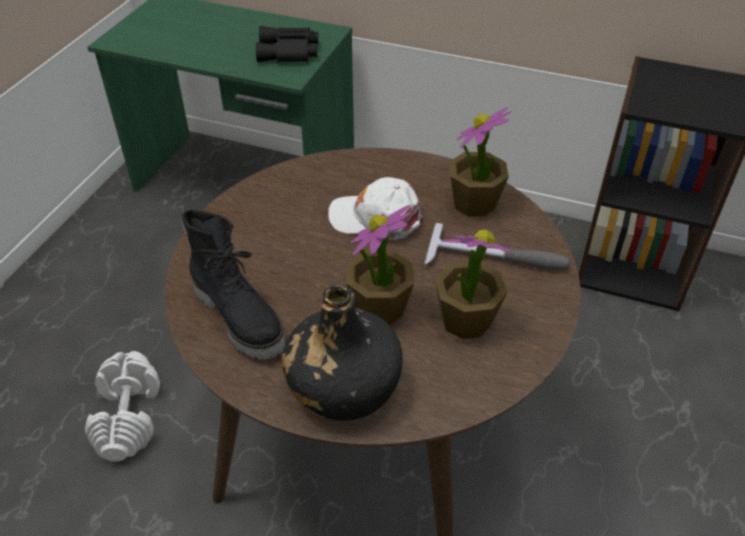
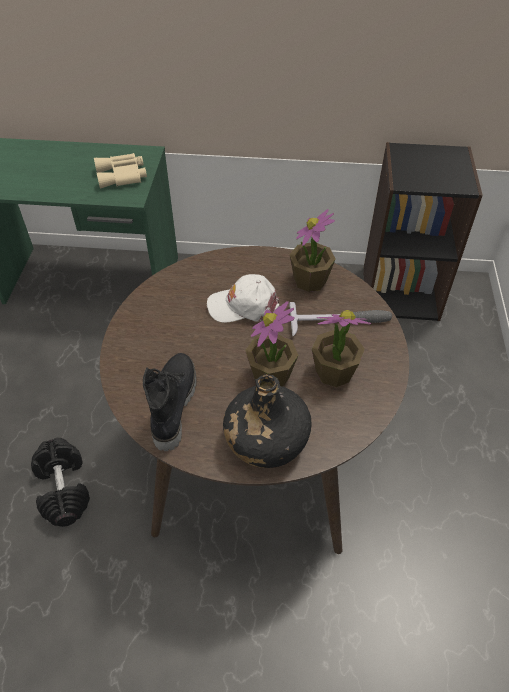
camera: 15 degrees left, 5 degrees up
(129, 417) = (64, 489): white dumbbell -> black dumbbell
(241, 318) = (172, 405): black boot -> black boot turned 120 degrees counterclockwise
(289, 52) = (122, 176): black binoculars -> beige binoculars

